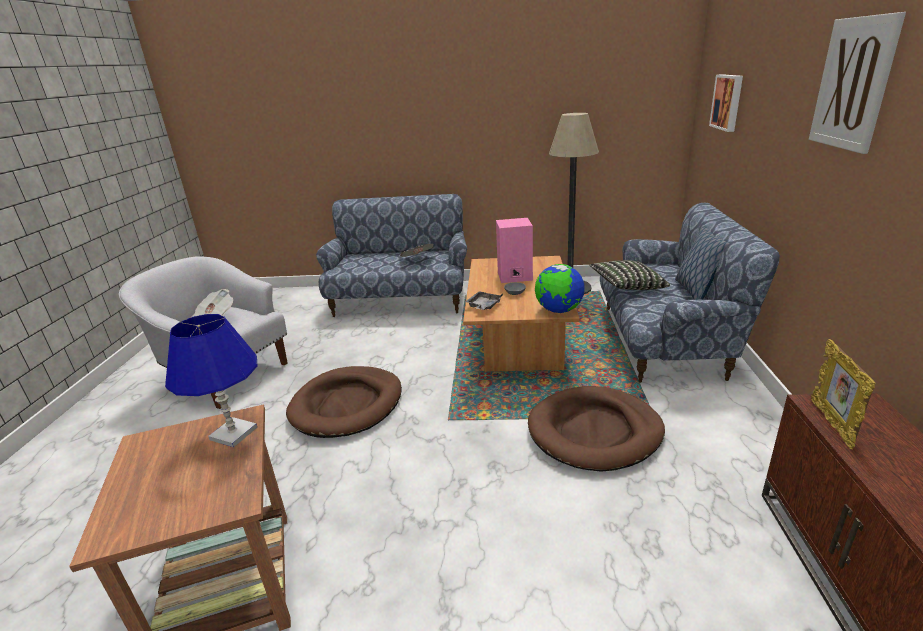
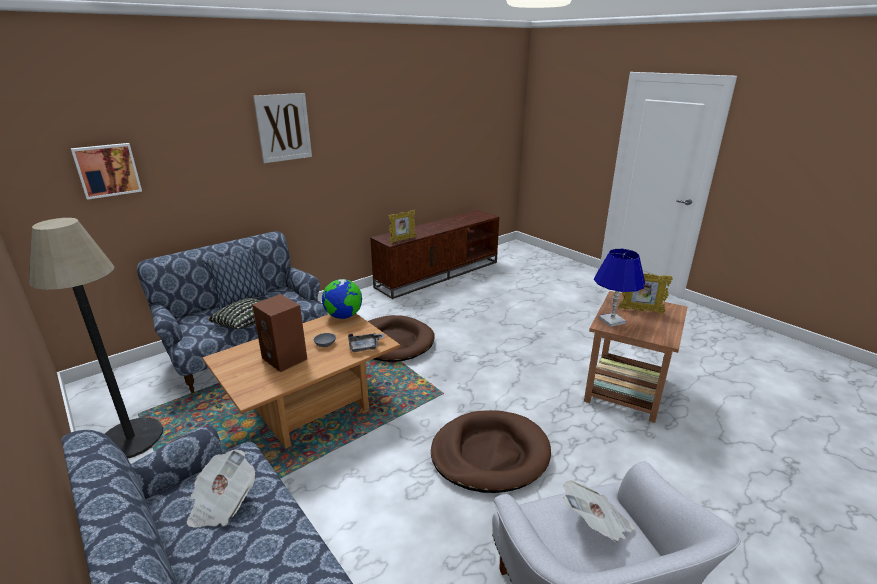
camera: 135 degrees left, 0 degrees up
(183, 486) = (641, 310): none -> picture frame
(514, 277) = (286, 358): pink speaker -> brown speaker

